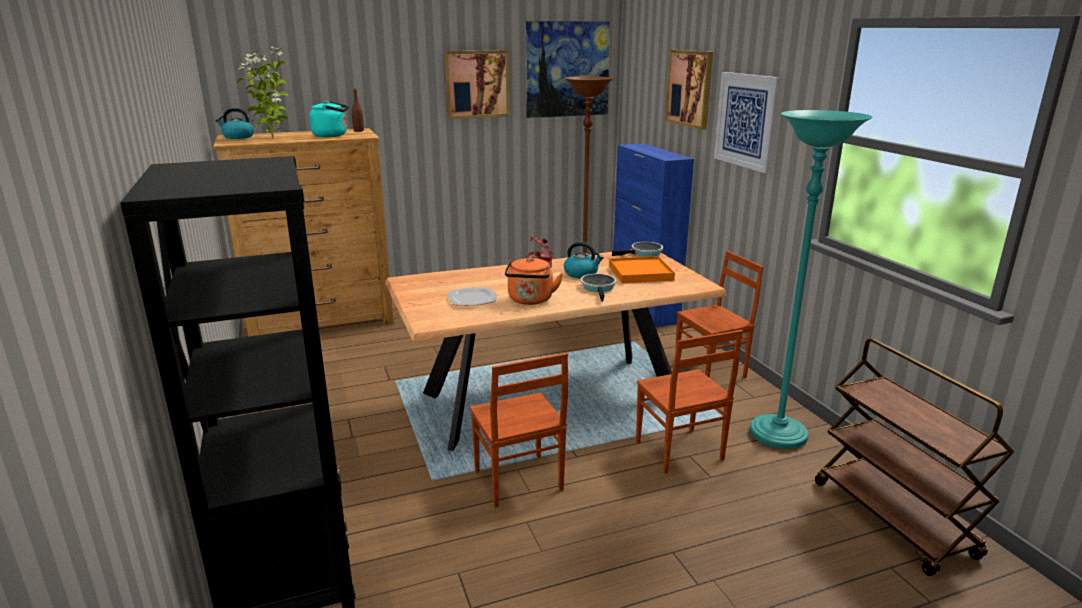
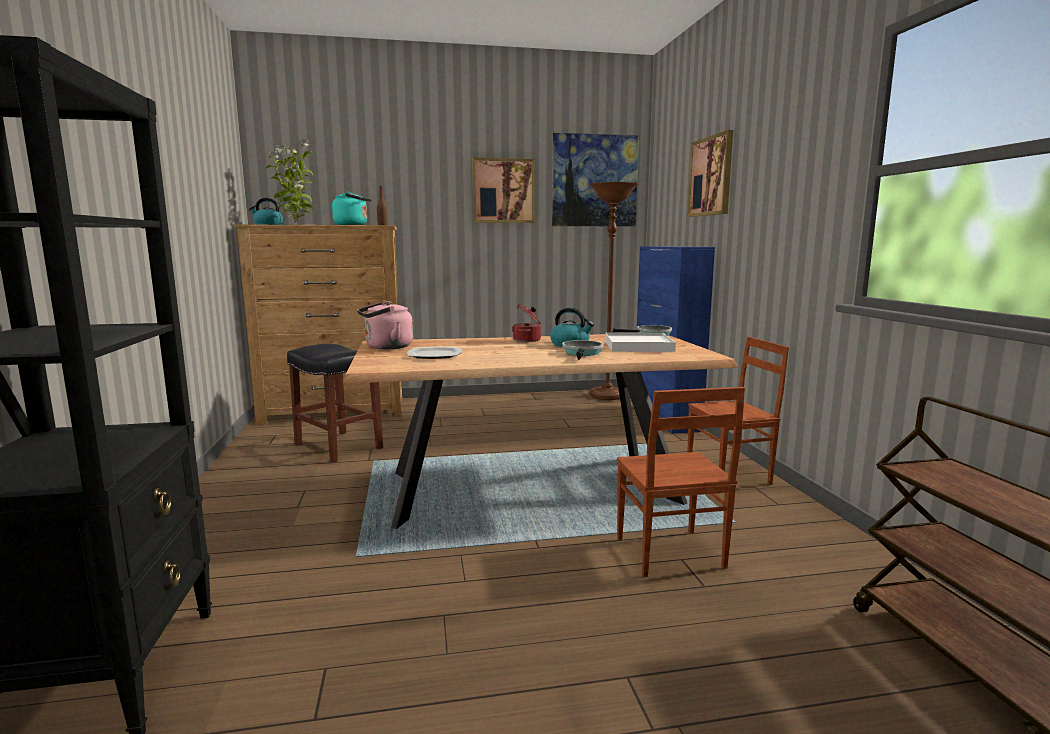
camera: 10 degrees right, 10 degrees down
(350, 366) = (337, 446): none -> black stool
(418, 288) = (386, 347): none -> pink kettle
(517, 481) = (455, 568): brown chair -> none
(530, 300) = (497, 358): orange kettle -> none
(640, 273) = (638, 346): orange tray -> white tray
(746, 120) = (768, 189): picture -> none
(778, 435) = (805, 546): turquoise floor lamp -> none

